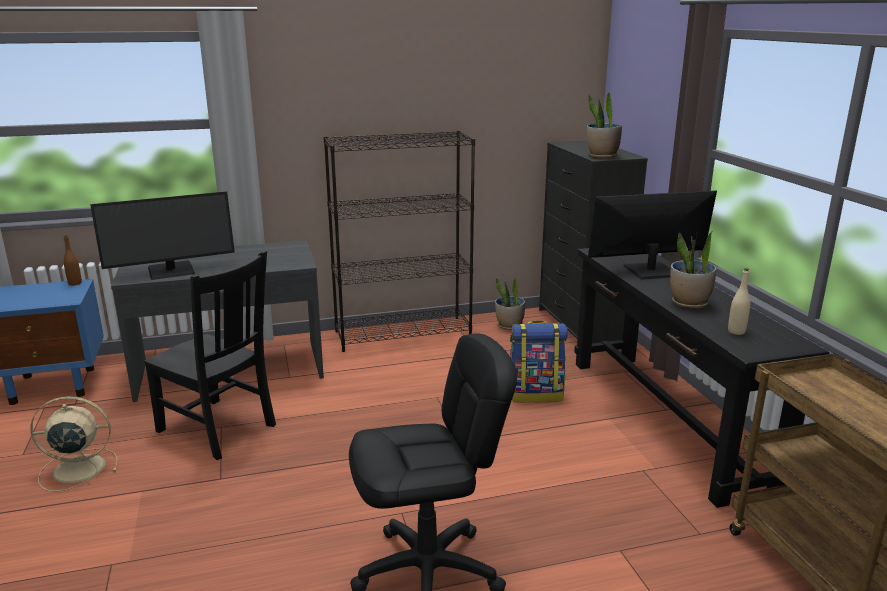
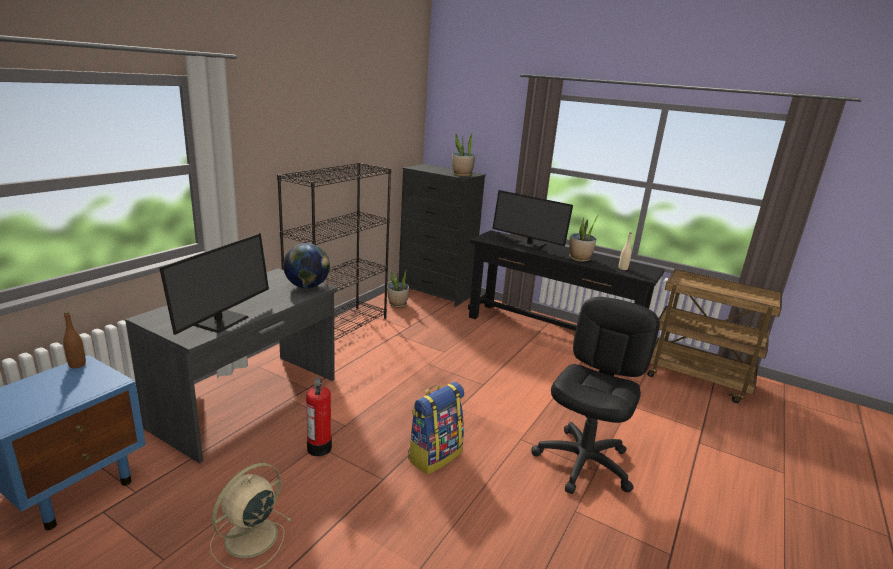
camera: 45 degrees left, 0 degrees up
(219, 429) = (319, 448): black chair -> fire extinguisher
(292, 261) = (307, 287): none -> globe
(535, 394) = (476, 341): backpack -> backpack (434, 455)
(650, 270) = (528, 244): monitor -> monitor turned 90 degrees counterclockwise

